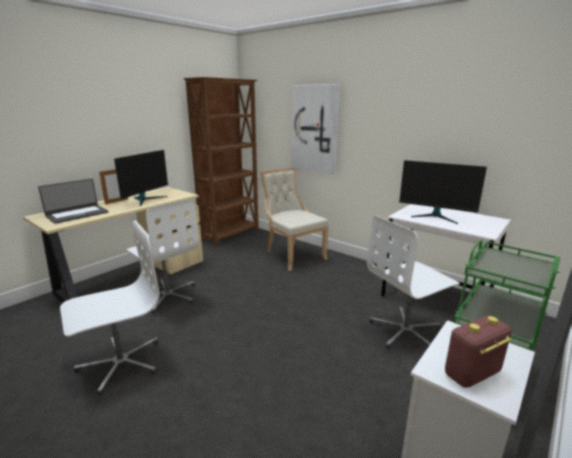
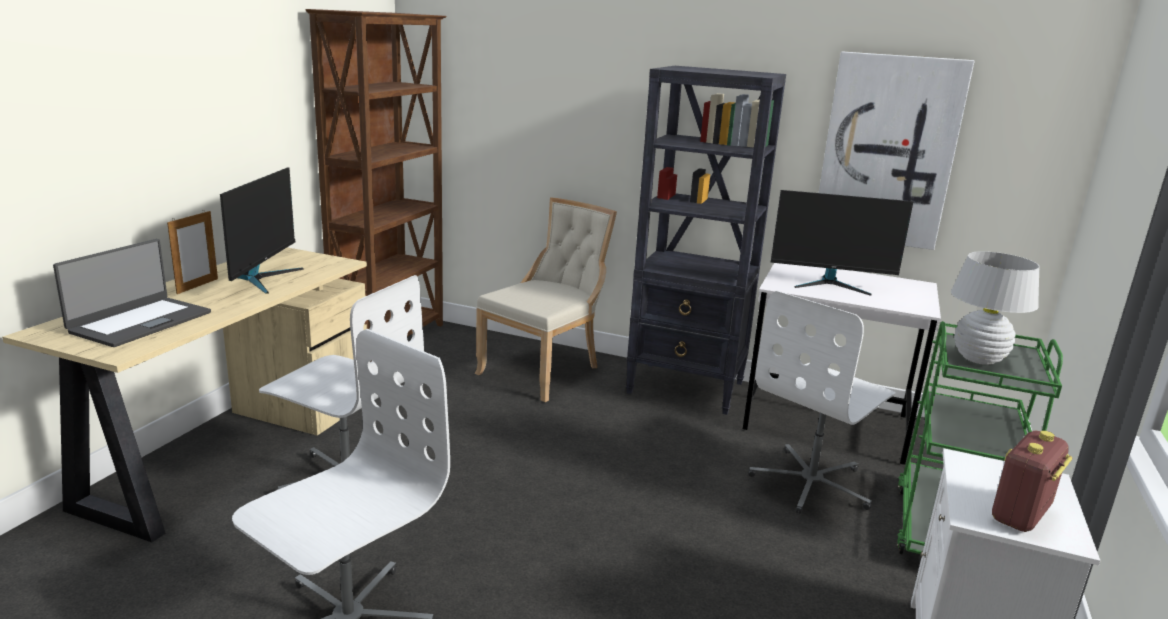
camera: 20 degrees left, 0 degrees up
(292, 255) = (544, 371): beige chair -> beige chair turned 90 degrees clockwise
(315, 129) = (578, 122): picture -> picture (888, 151)
(362, 270) = (686, 388): none -> black bookcase
(500, 265) = (978, 359): none -> white table lamp

